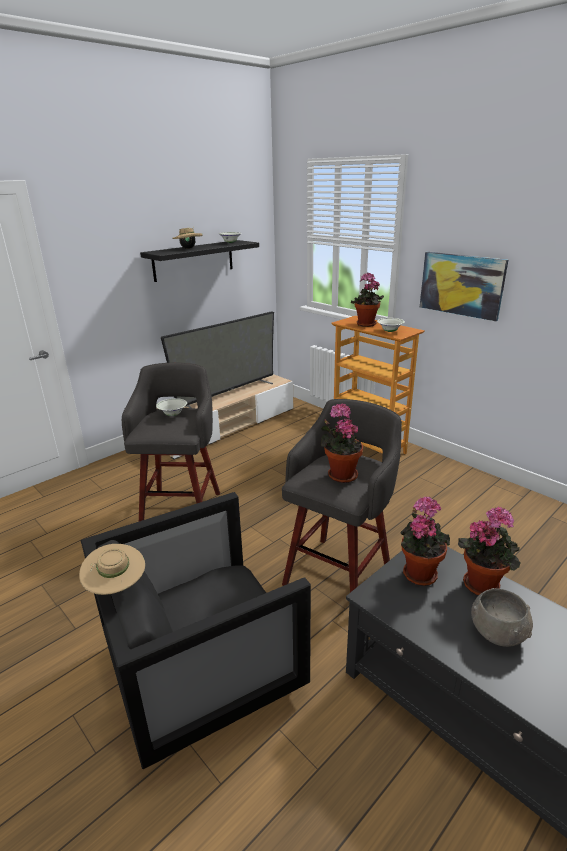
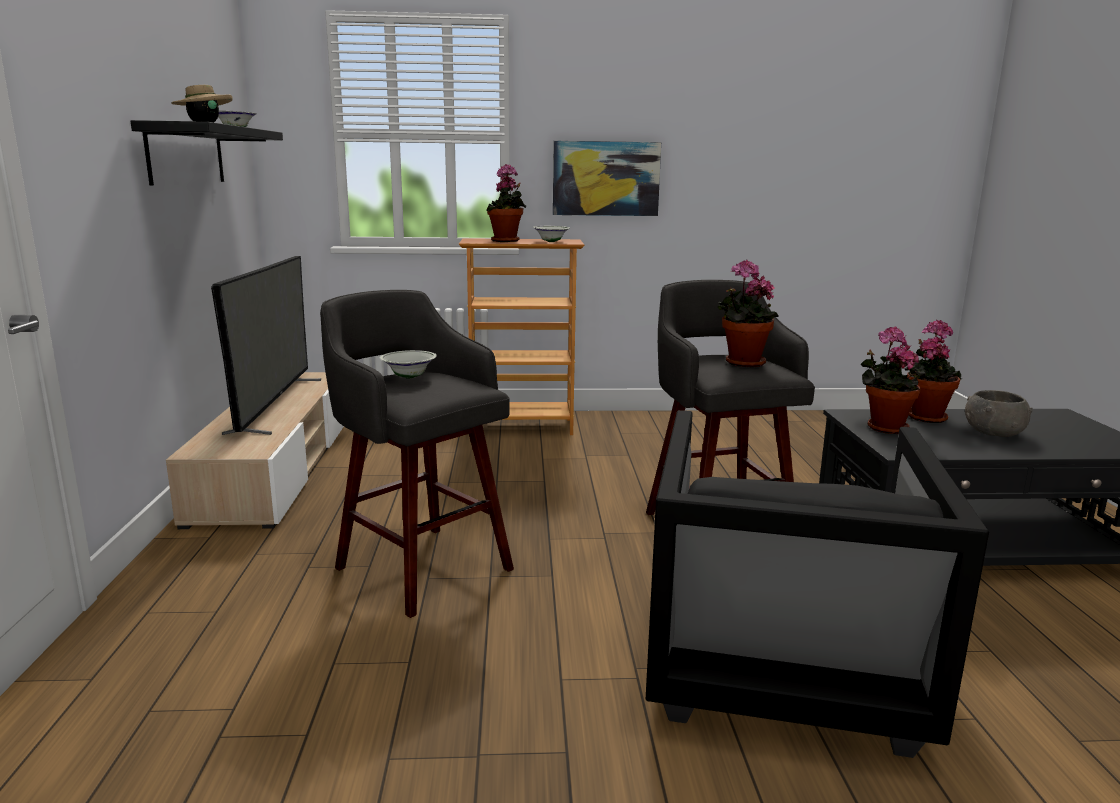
camera: 50 degrees left, 10 degrees down
(116, 587) = (831, 491): beige hat -> none

